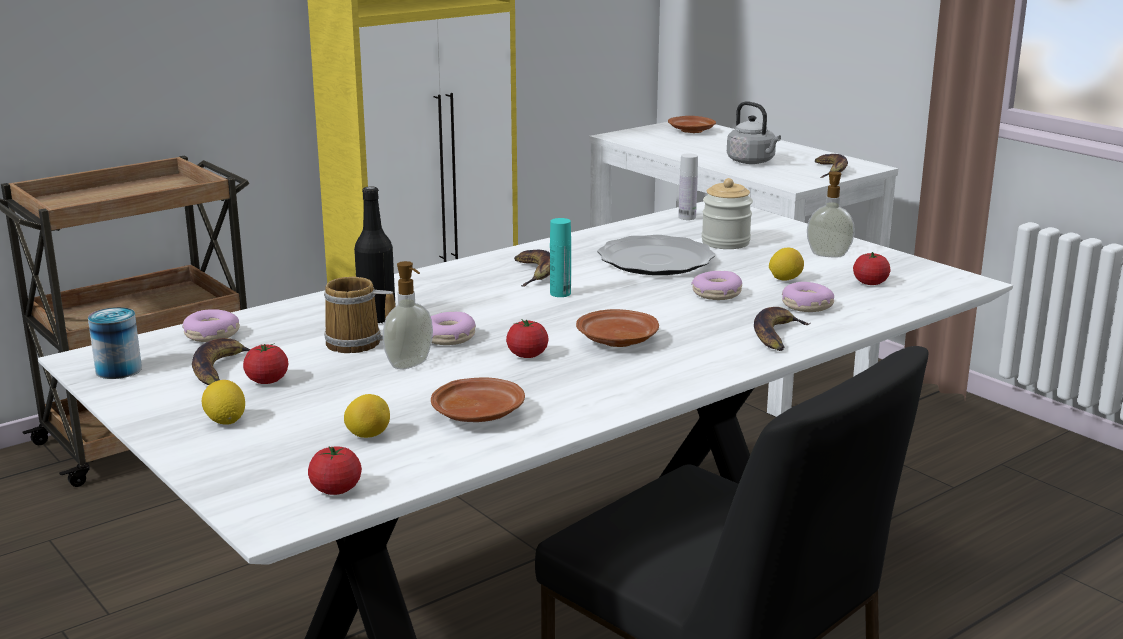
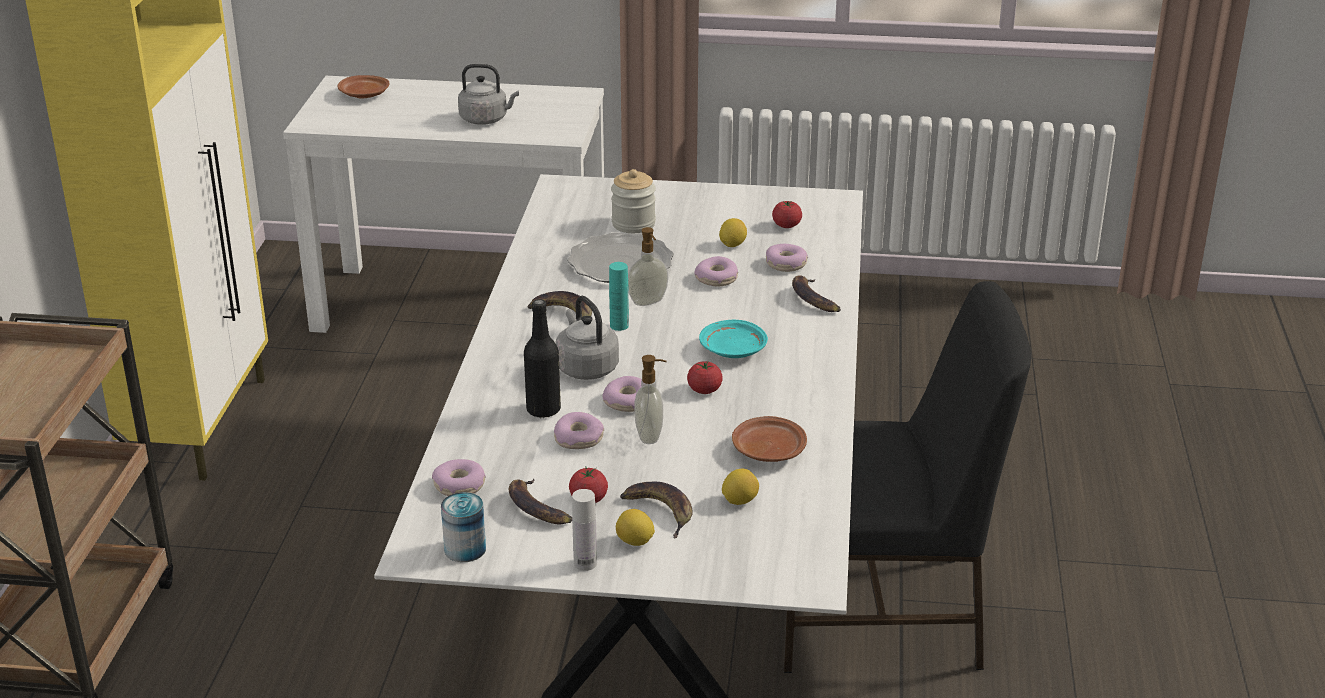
camera: 45 degrees left, 10 degrees up
(336, 489) = (800, 545): tomato -> none
(356, 344) = (579, 438): mug -> donut
(471, 307) = (585, 367): none -> grey kettle
(616, 340) = (733, 350): brown plate -> turquoise plate
(687, 217) = (559, 207): white bottle -> white bottle (585, 563)
(828, 255) = (719, 209): soap dispenser -> soap dispenser (648, 302)
(830, 170) = (562, 109): banana -> banana (660, 511)

